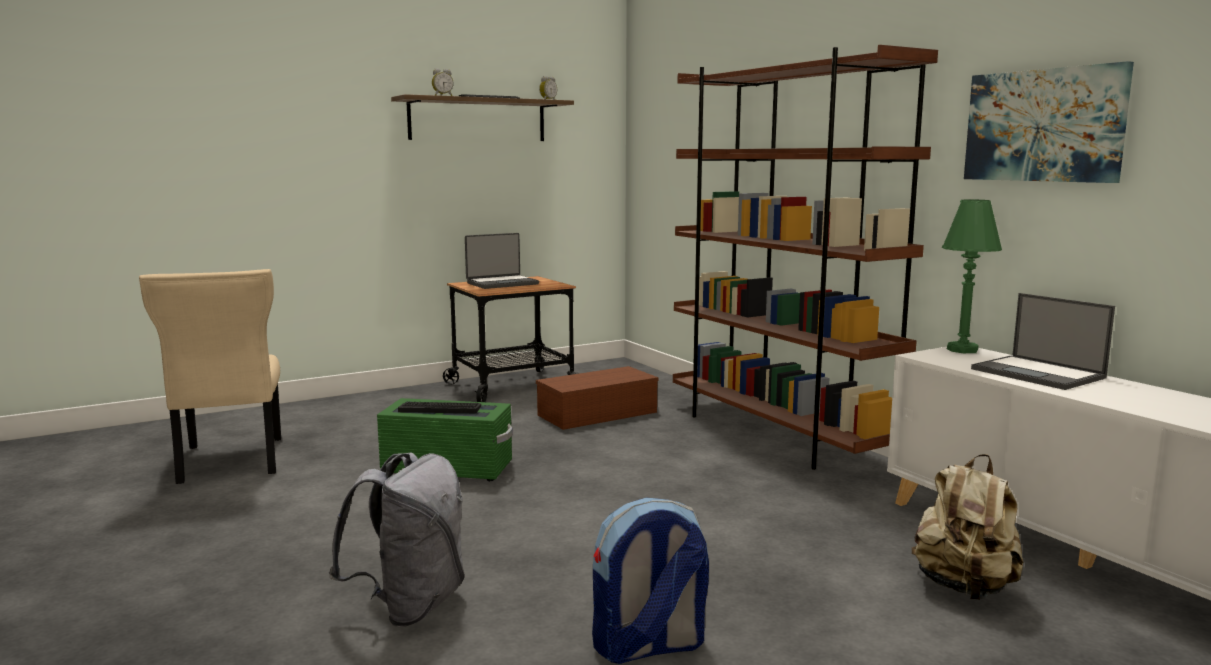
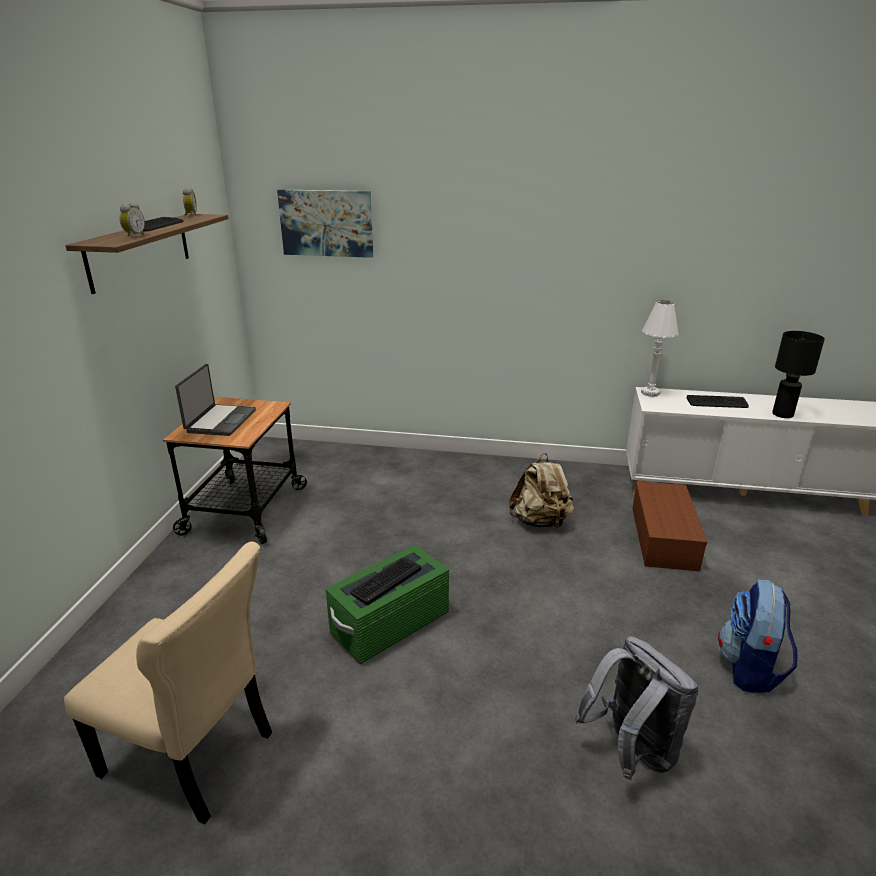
camera: 50 degrees left, 15 degrees up
(596, 414) = (368, 507): brown storage box -> brown storage box (665, 538)
(777, 434) = (497, 470): brown bookcase -> none
(962, 350) = (650, 393): green table lamp -> white table lamp
(964, 587) = (743, 535): beige backpack -> beige backpack (540, 521)
(1039, 374) = (717, 402): laptop -> keyboard
(1044, 125) = (698, 252): picture -> picture (326, 223)
(1118, 402) = (783, 415): none -> black table lamp

